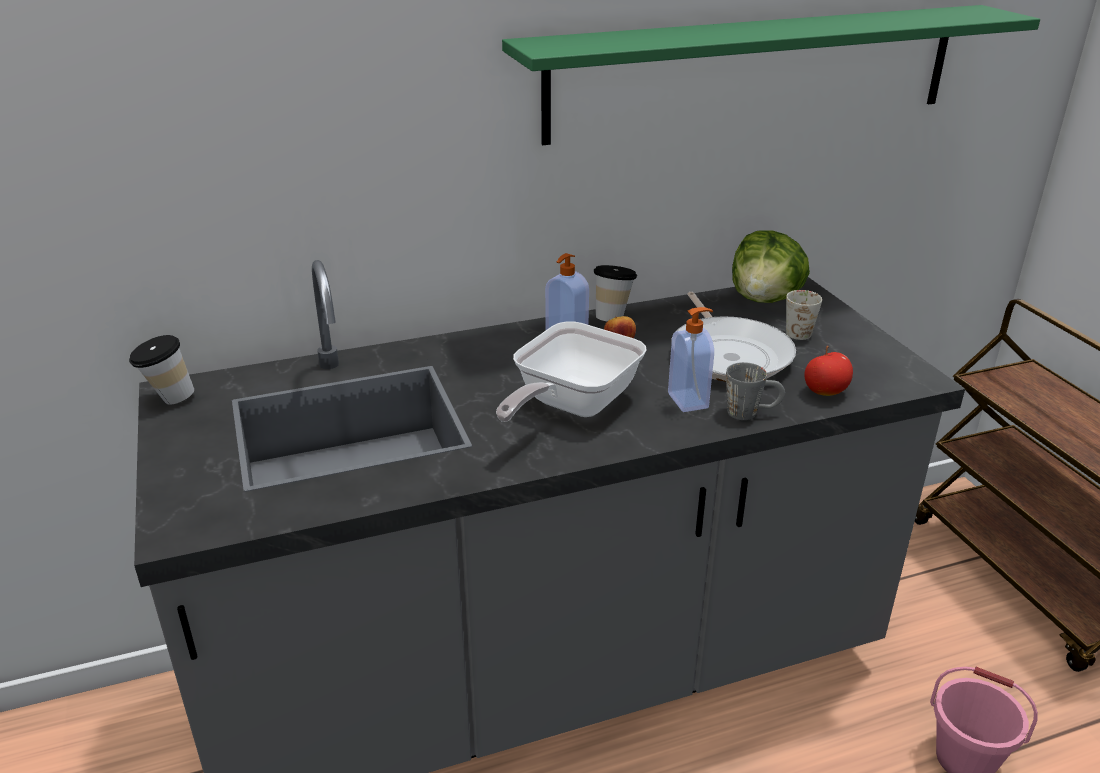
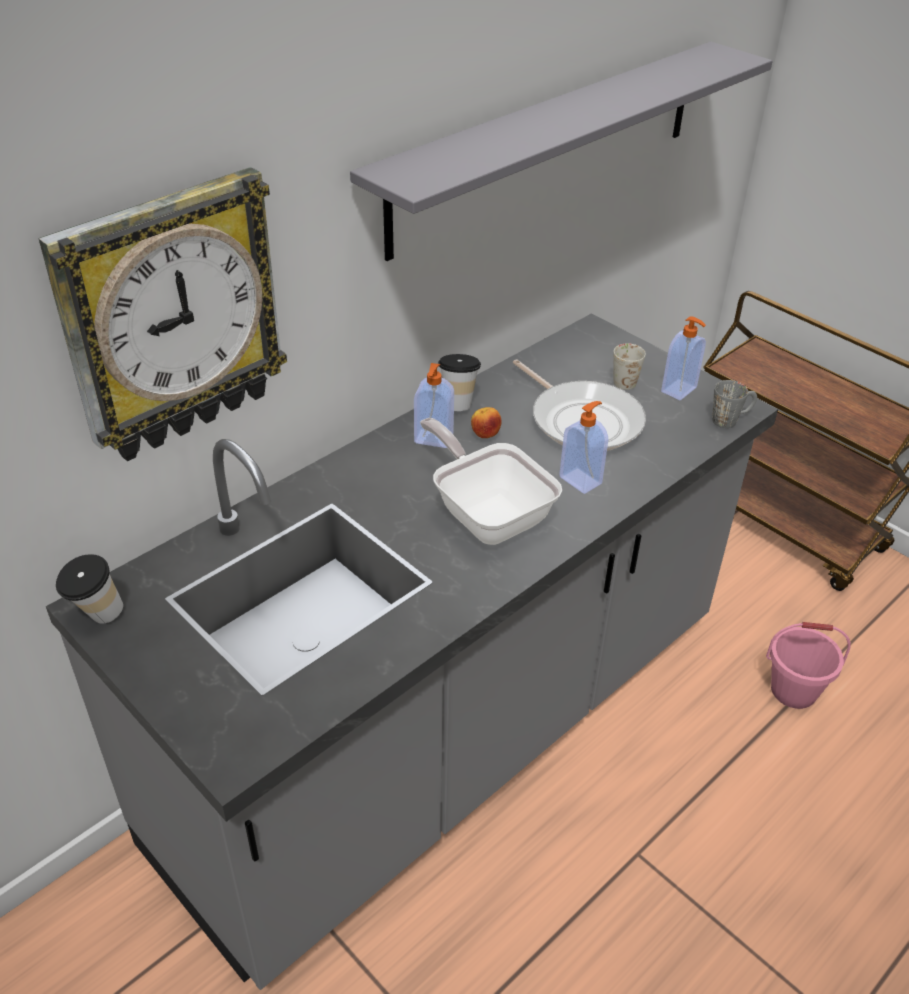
camera: 25 degrees left, 10 degrees up
(294, 137) = (171, 318): none -> wall clock
(570, 406) = (487, 513): frying pan -> frying pan turned 135 degrees clockwise
(751, 413) = (637, 479): grey mug -> grey mug (731, 419)
(755, 72) = (550, 145): green shelf -> grey shelf
(765, 299) = (575, 350): lettuce -> none
(825, 392) = (680, 441): apple -> none
(857, 351) = (680, 390): none -> soap dispenser

